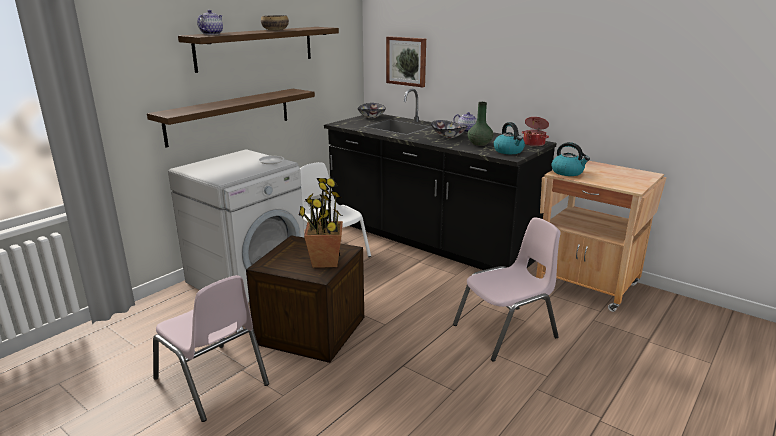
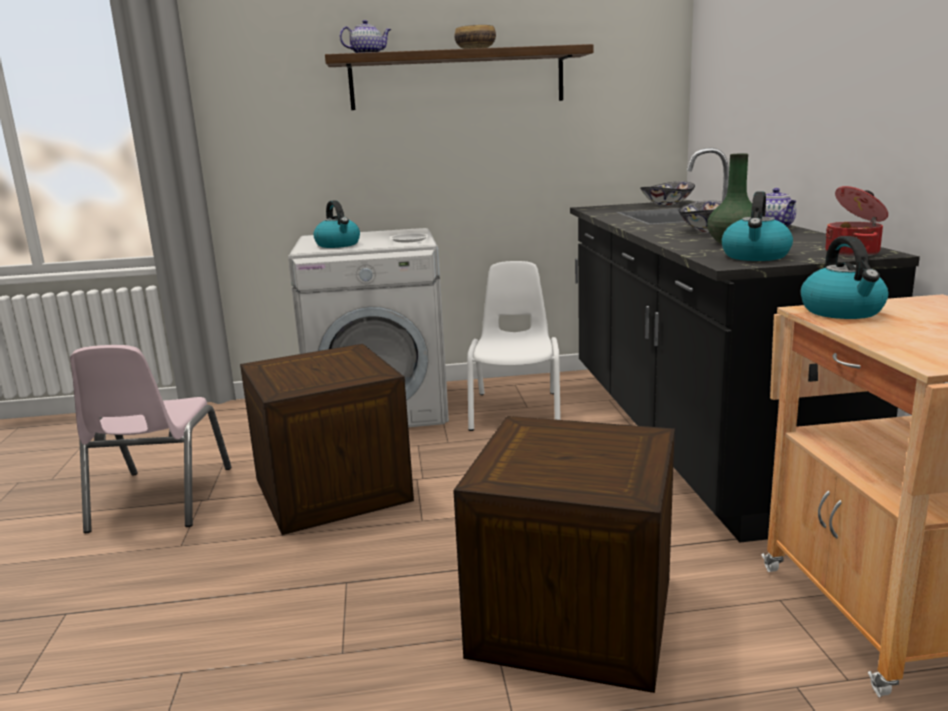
camera: 45 degrees right, 5 degrees down
(229, 116) = (404, 176): shelf -> none
(232, 173) = (338, 245): none -> kettle
(325, 262) = (324, 379): potted plant -> none
(406, 61) = (729, 101): picture -> none
(506, 332) = (573, 616): pink chair -> crate

